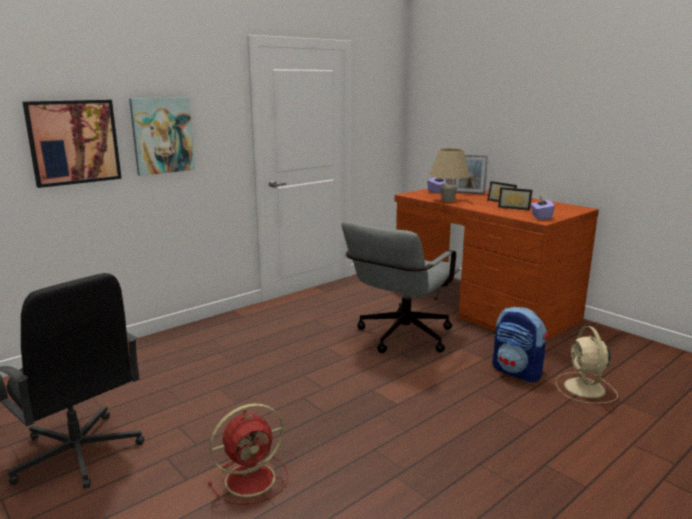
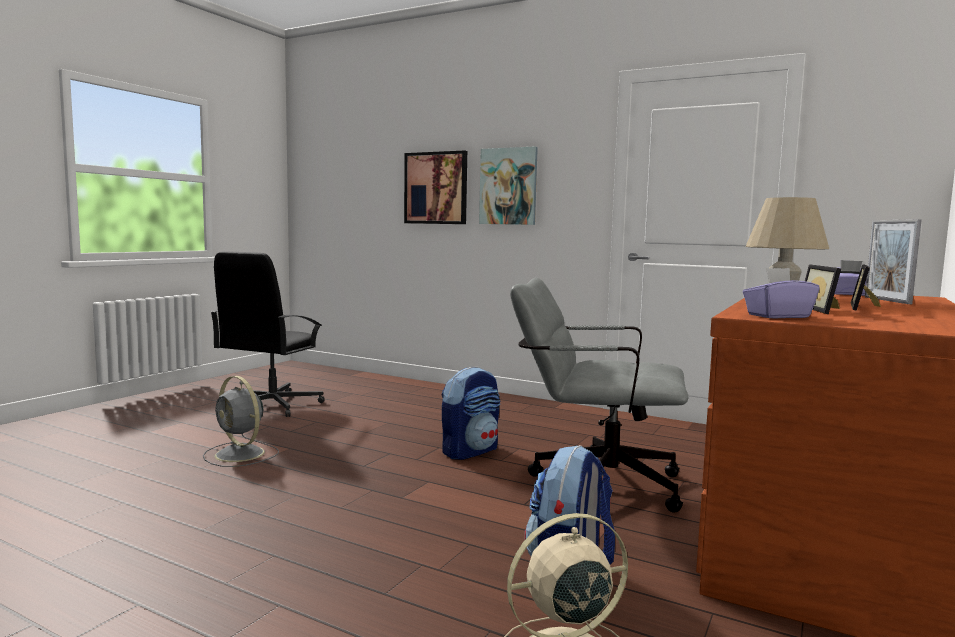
camera: 70 degrees right, 10 degrees down
(252, 478) = (241, 454): red fan -> grey fan
(320, 365) = (470, 451): none -> backpack

